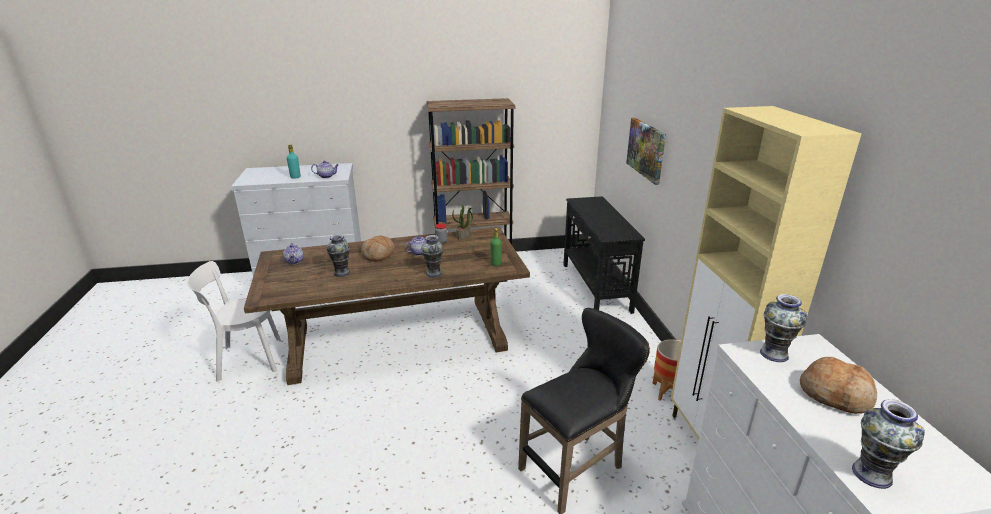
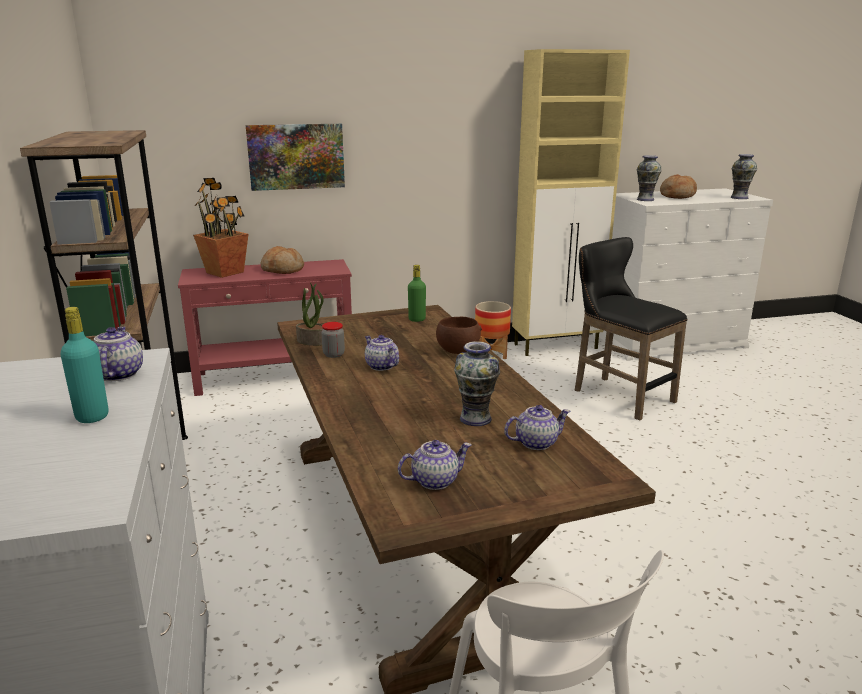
camera: 95 degrees left, 5 degrees down
(307, 285) = (536, 442): none -> teapot
(378, 255) = (392, 397): bread -> bread (283, 270)
(434, 273) = (457, 351): vase -> brown bowl
(595, 206) = (225, 272): none -> potted plant
(595, 287) = (276, 377): black console table -> red console table

